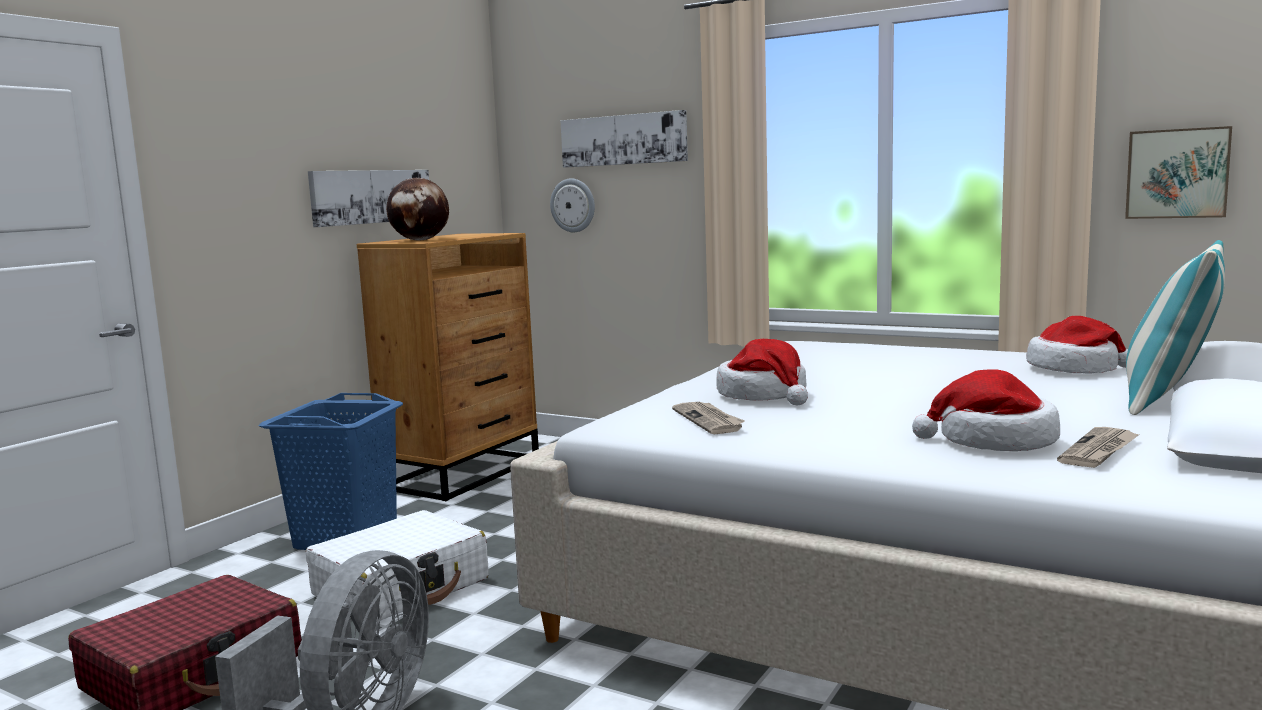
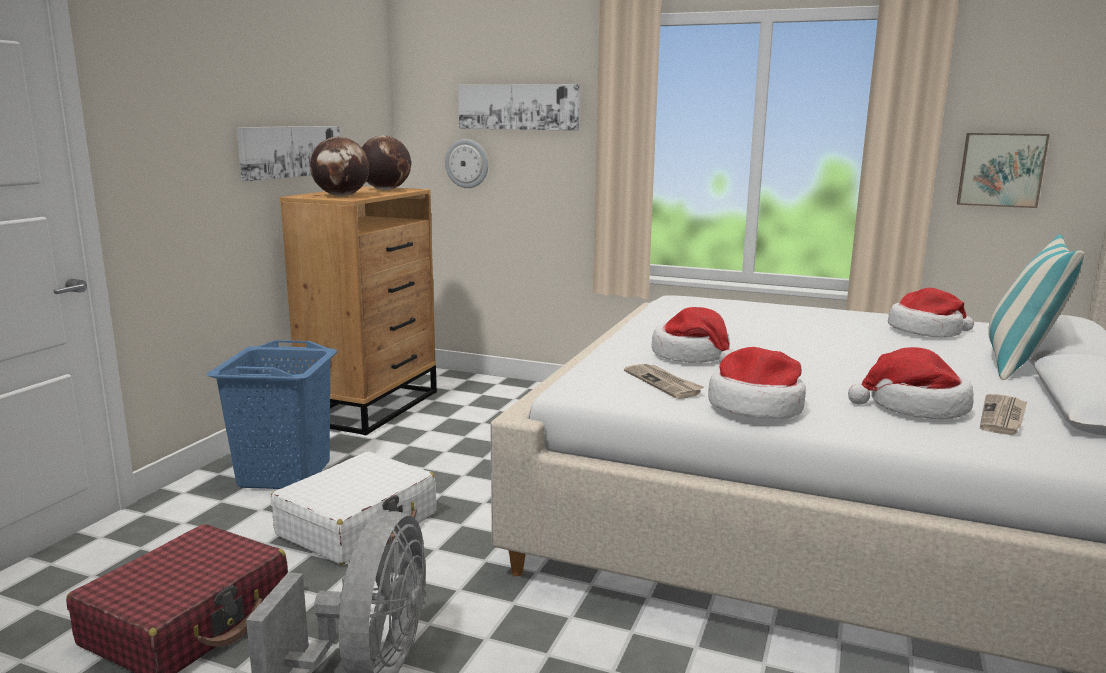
camera: 10 degrees left, 5 degrees up
(476, 234) = (385, 189): none -> globe
(799, 441) = (756, 407): none -> hat

